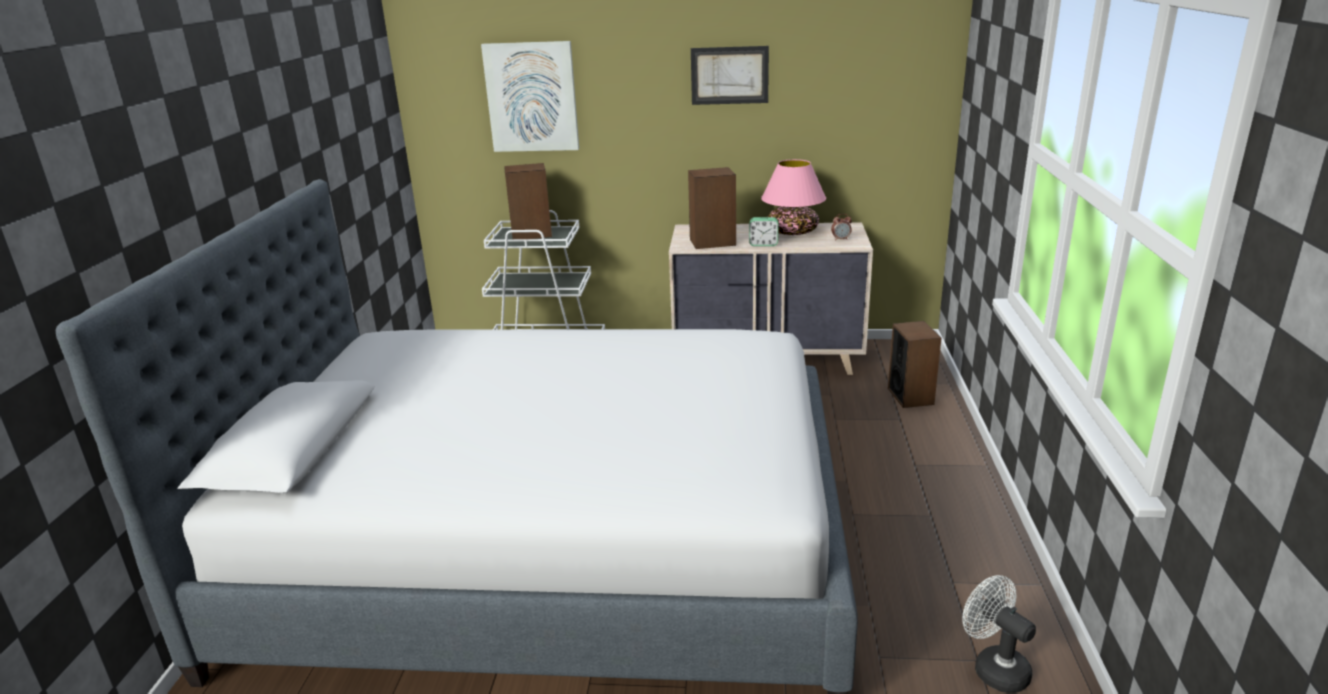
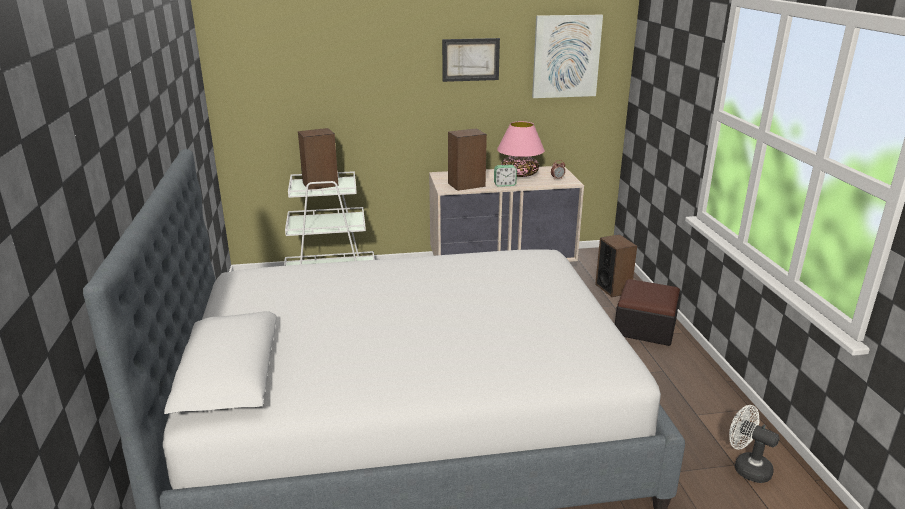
camera: 15 degrees left, 0 degrees up
(532, 97) = (317, 76): picture -> picture (566, 56)
(932, 453) = (645, 327): none -> ottoman

